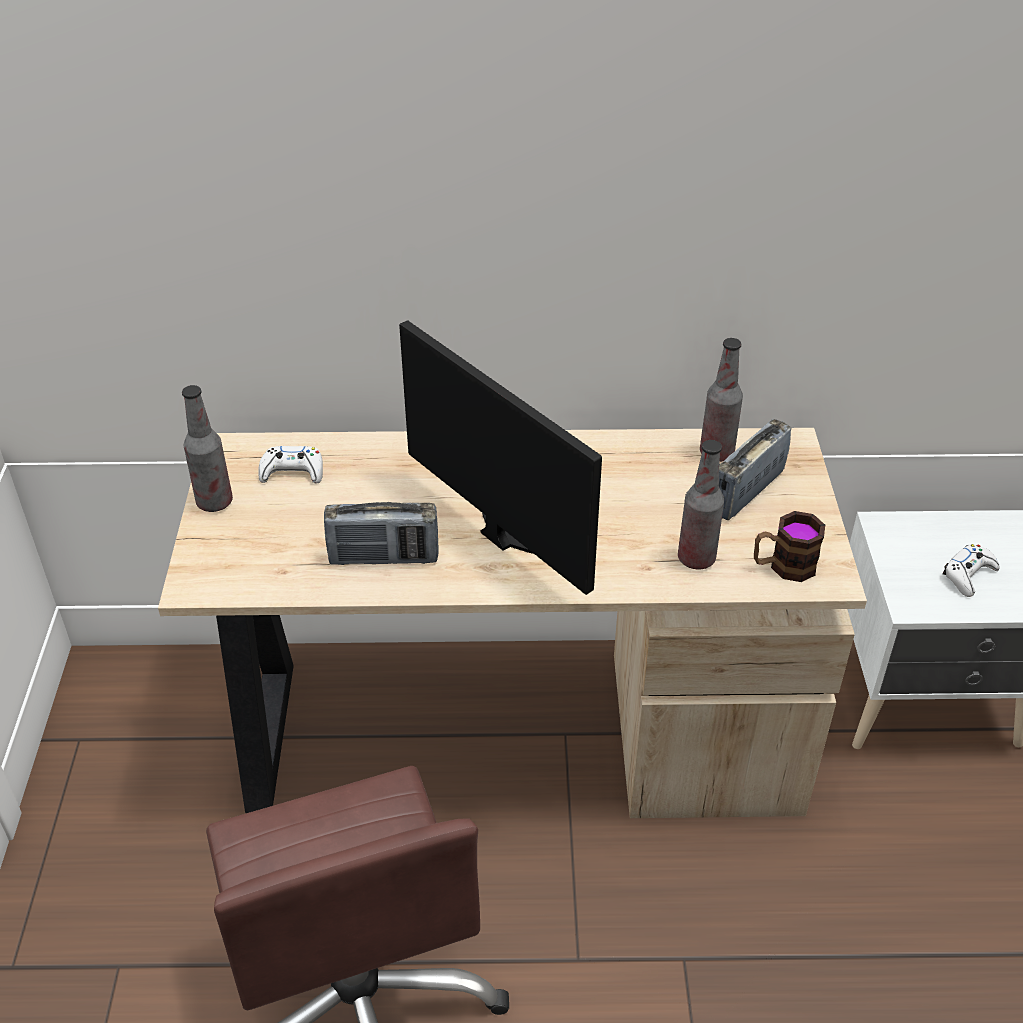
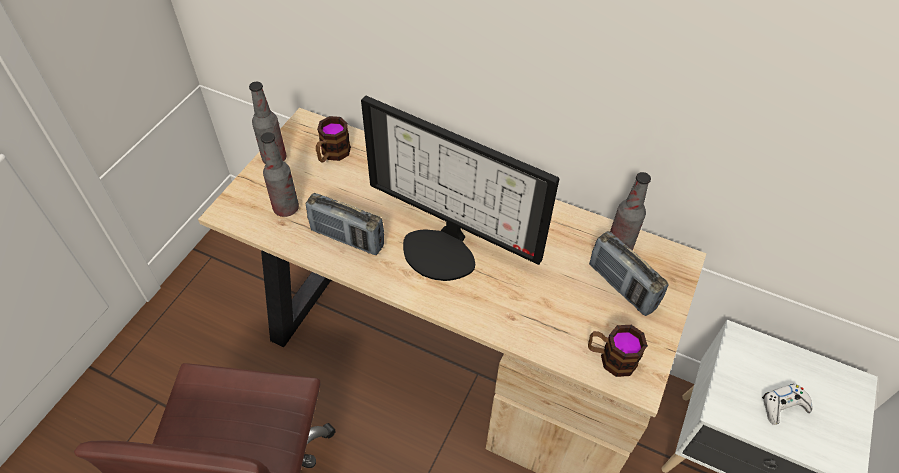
camera: 25 degrees right, 10 degrees up
(292, 472) = (332, 154): white game controller -> mug
(515, 526) = (443, 249): monitor -> monitor turned 135 degrees clockwise
(696, 558) = (551, 325): bottle -> bottle (286, 208)
(747, 492) = (621, 287): radio -> radio turned 105 degrees counterclockwise

